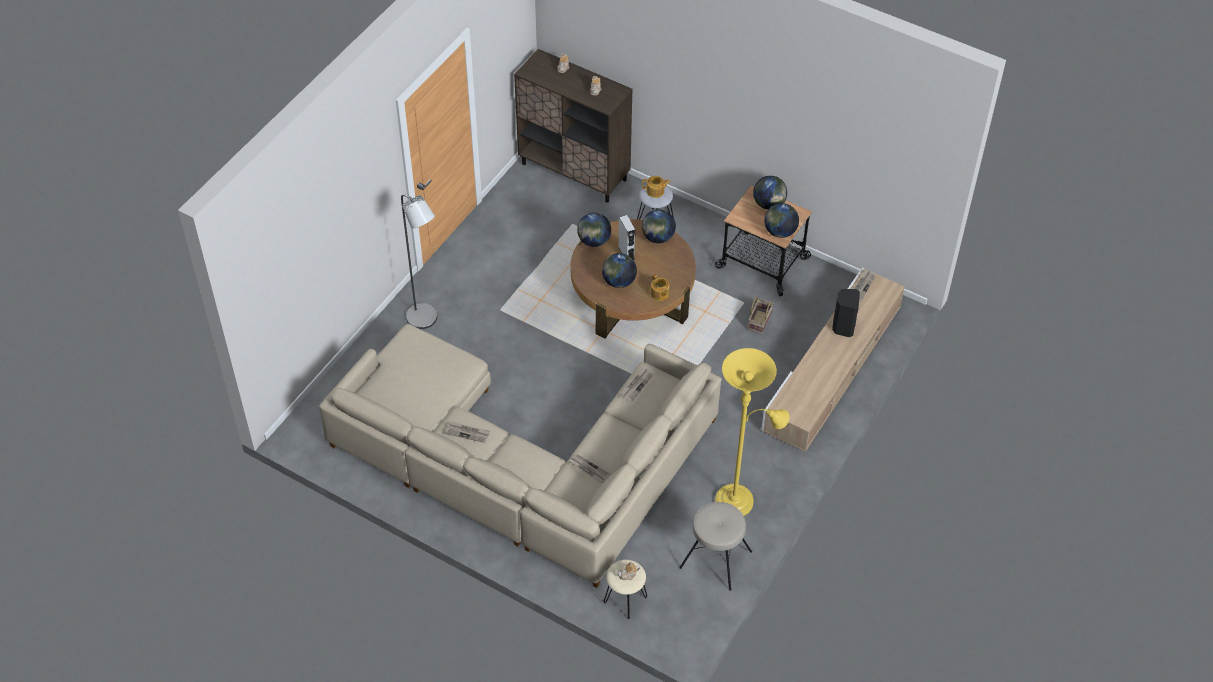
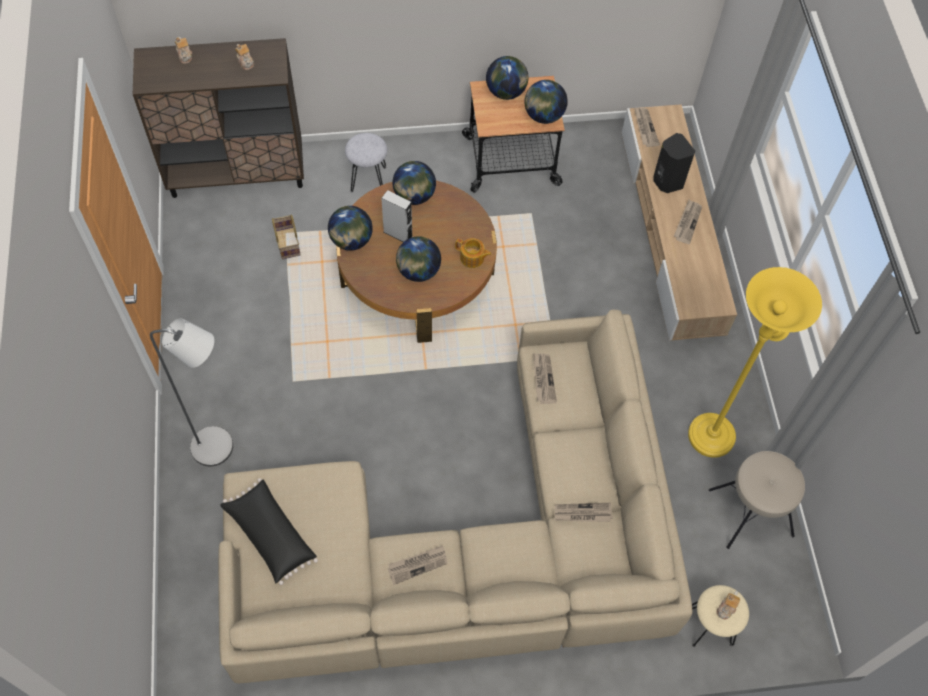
camera: 40 degrees left, 10 degrees up
(401, 367) = (270, 535): none -> black pillow
(655, 191) = (364, 145): teapot -> none
(759, 321) = (563, 224): basket -> basket (286, 243)
(831, 359) = (687, 222): none -> newspaper

